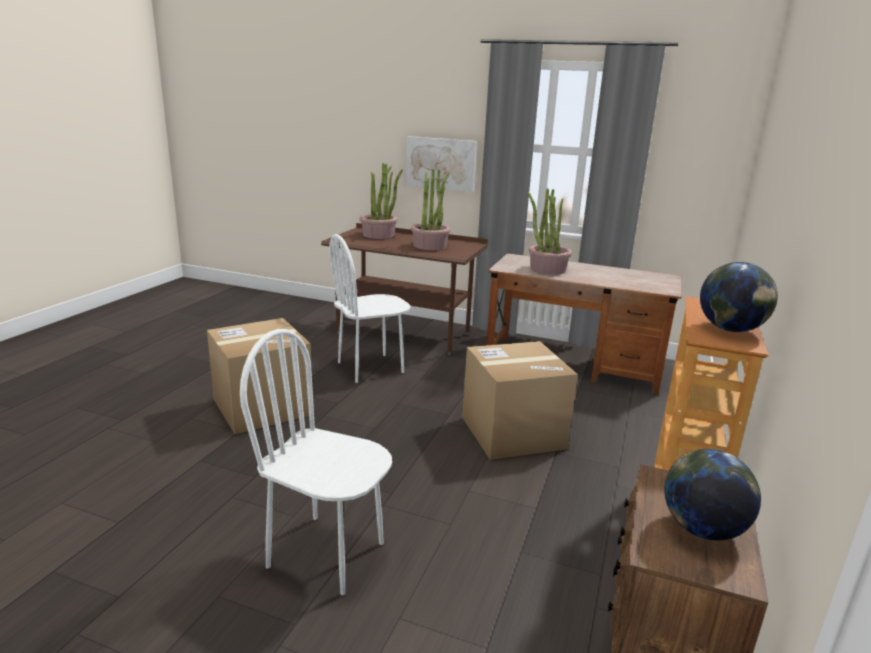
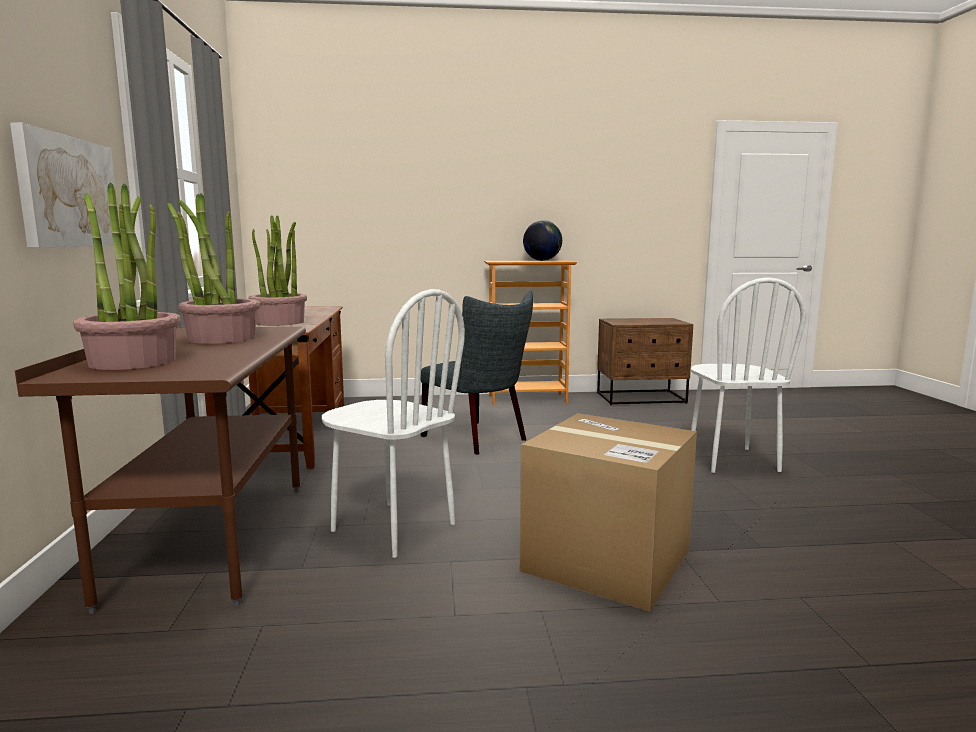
camera: 115 degrees left, 10 degrees down
(512, 432) = (479, 439): cardboard box -> grey chair
(702, 530) = (647, 320): globe -> none

